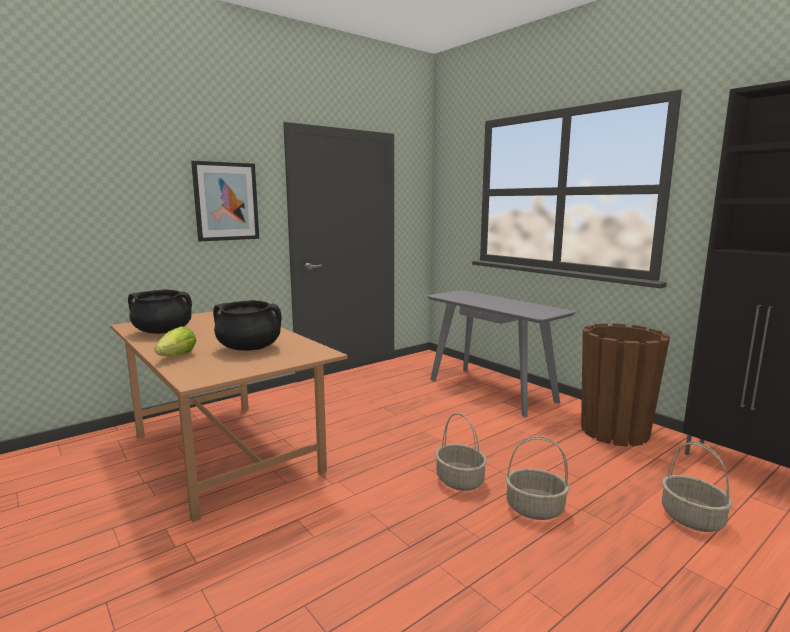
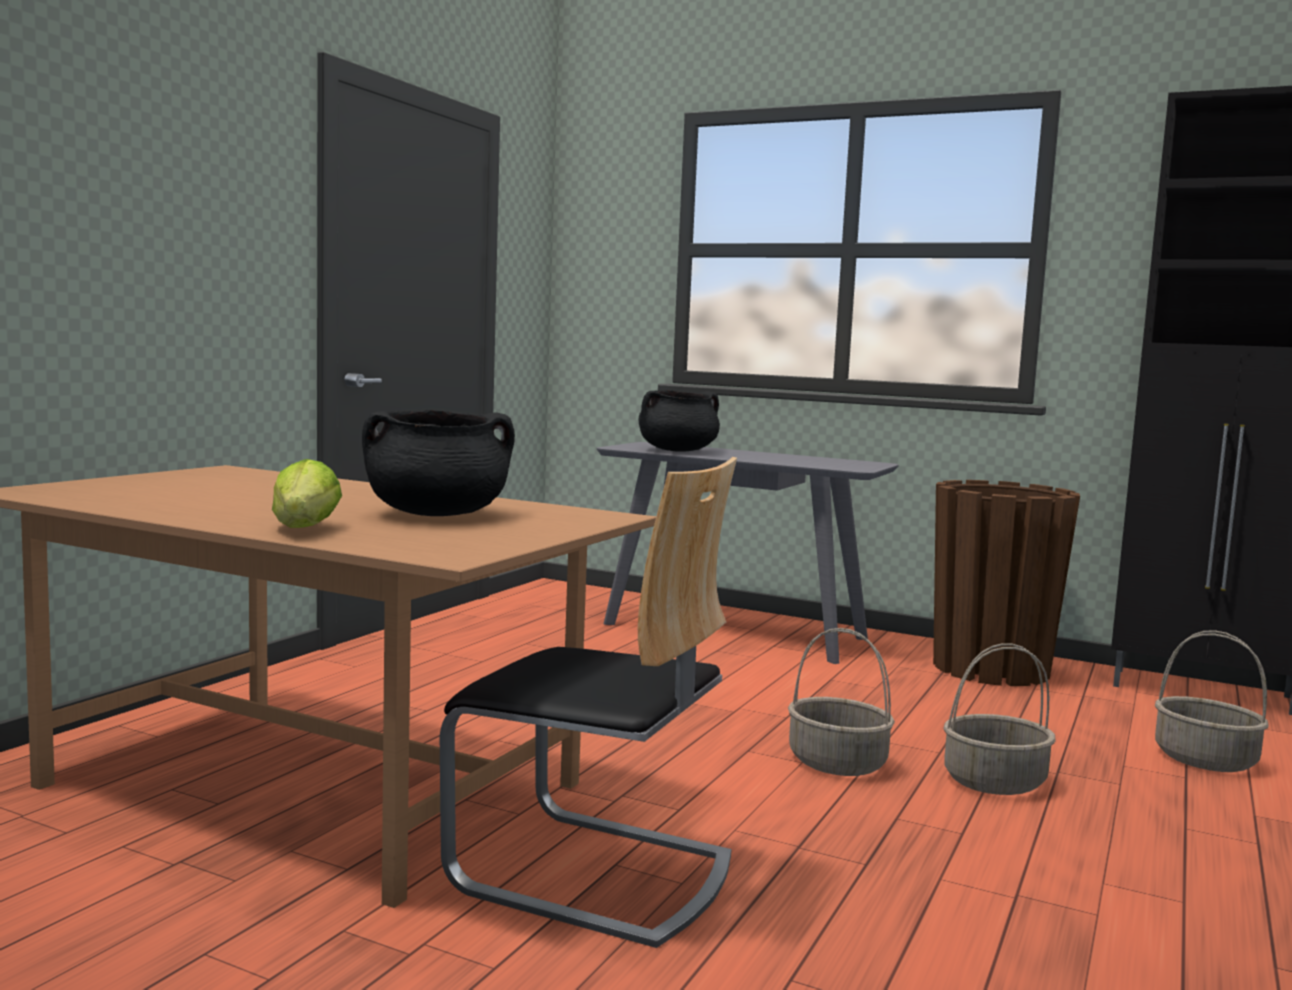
camera: 25 degrees left, 5 degrees down
(163, 332) = (151, 498): black cooking pot -> black cooking pot (677, 451)
(226, 201) = (206, 211): picture -> none
(283, 522) = (593, 872): none -> chair

